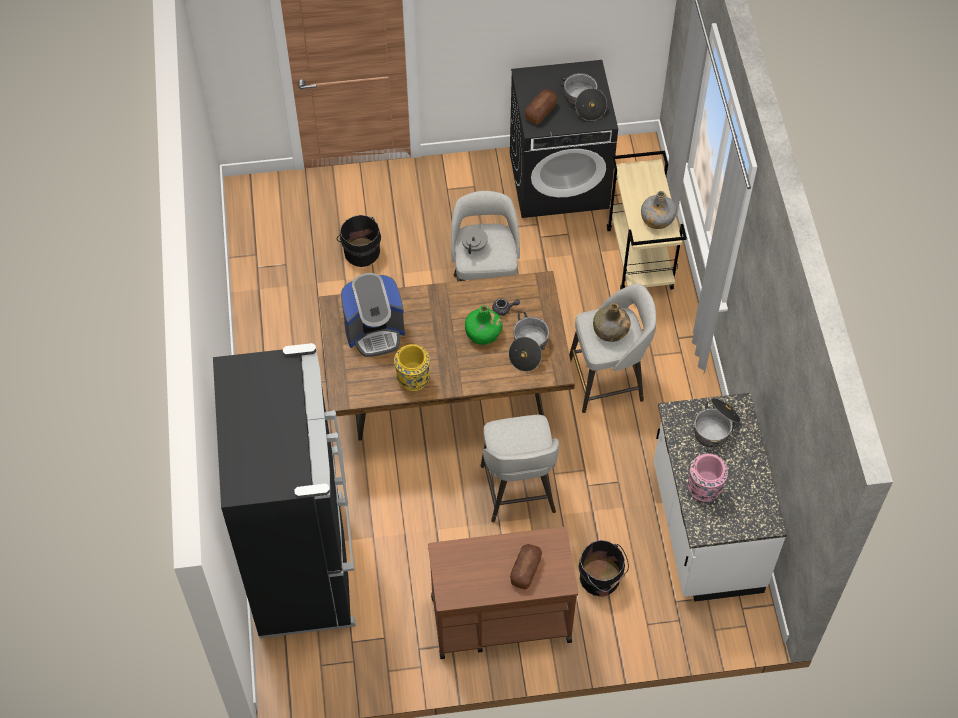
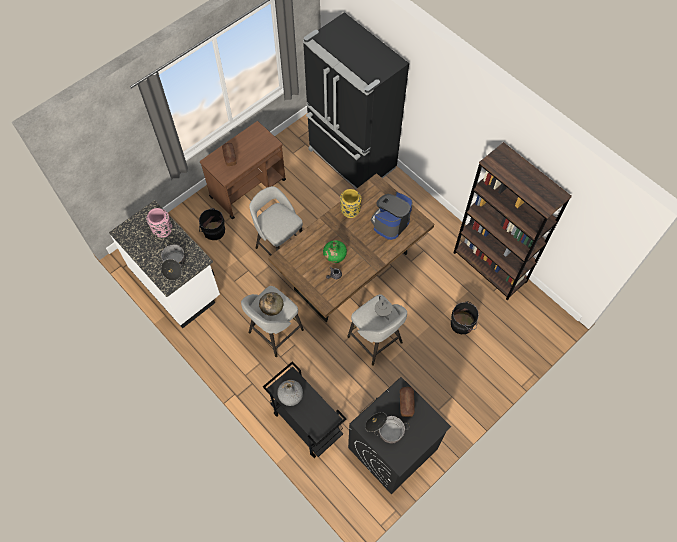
camera: 145 degrees right, 5 degrees up
(261, 293) = (490, 267): none -> brown bookcase
(528, 348) = (305, 261): cooking pot -> none
(640, 259) = (306, 423): beige cart -> black cart

